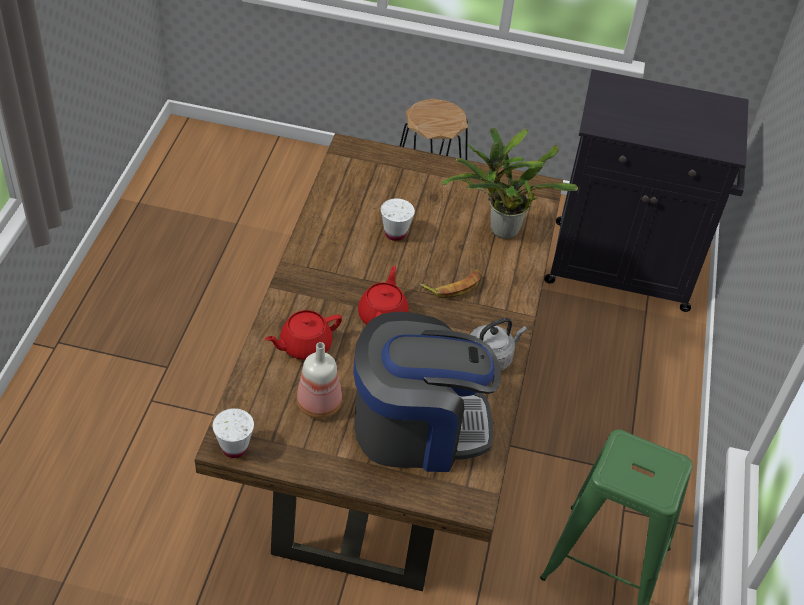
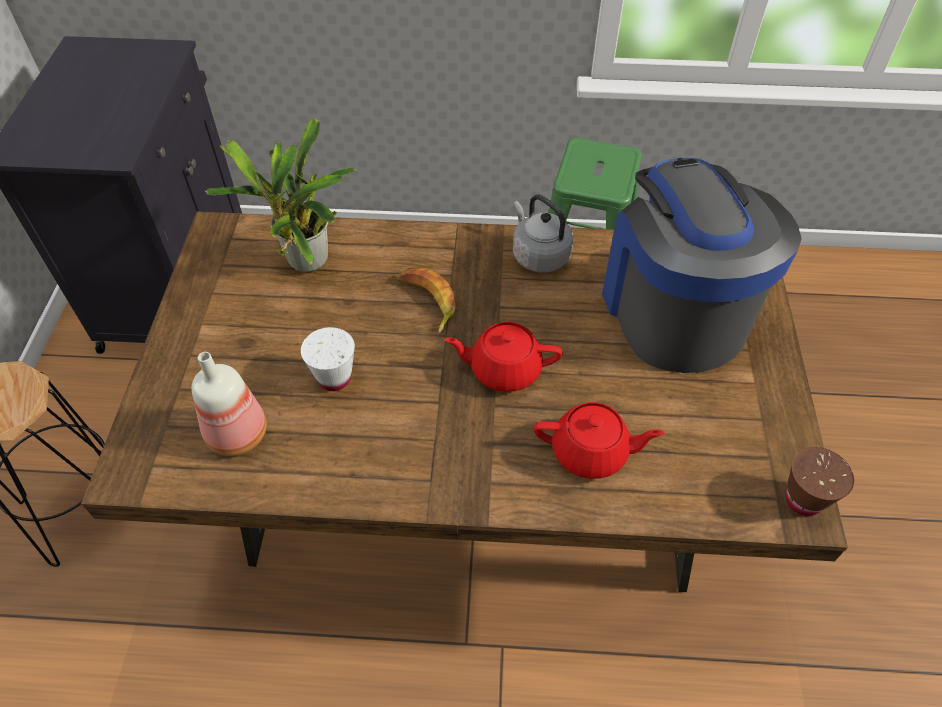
camera: 95 degrees left, 5 degrees up
(234, 447) = (803, 500): white cup -> brown cup
(304, 345) = (591, 452): red teapot -> red teapot turned 45 degrees counterclockwise
(319, 403) = (683, 415): bottle -> bottle (235, 434)

